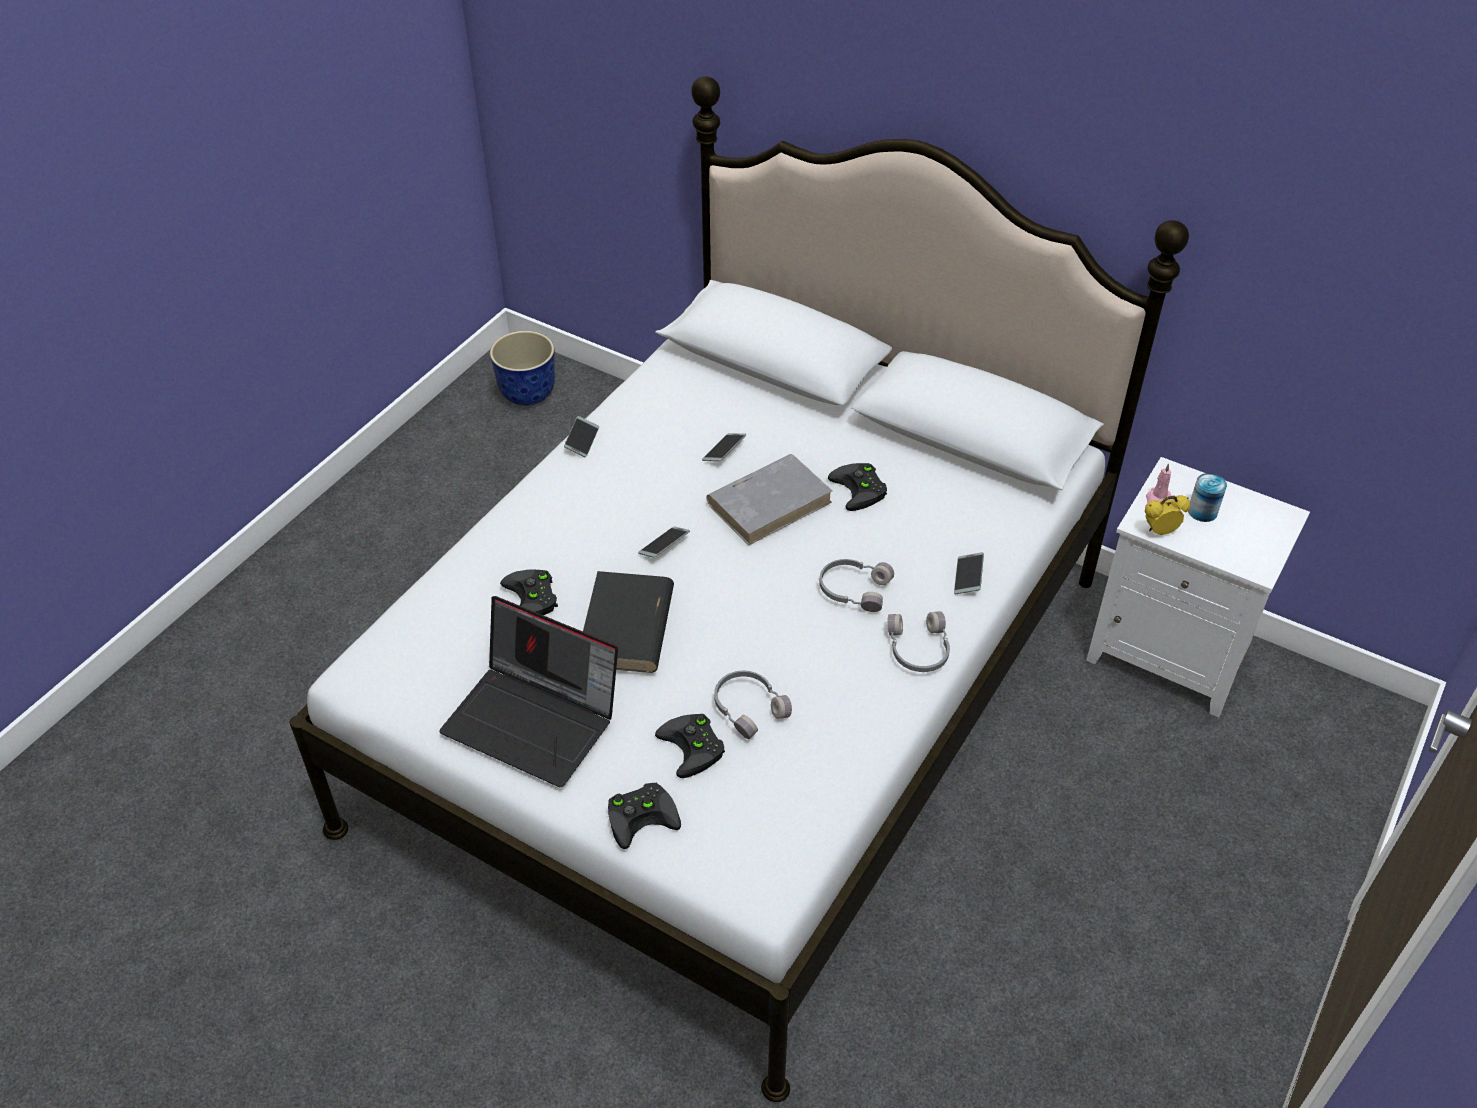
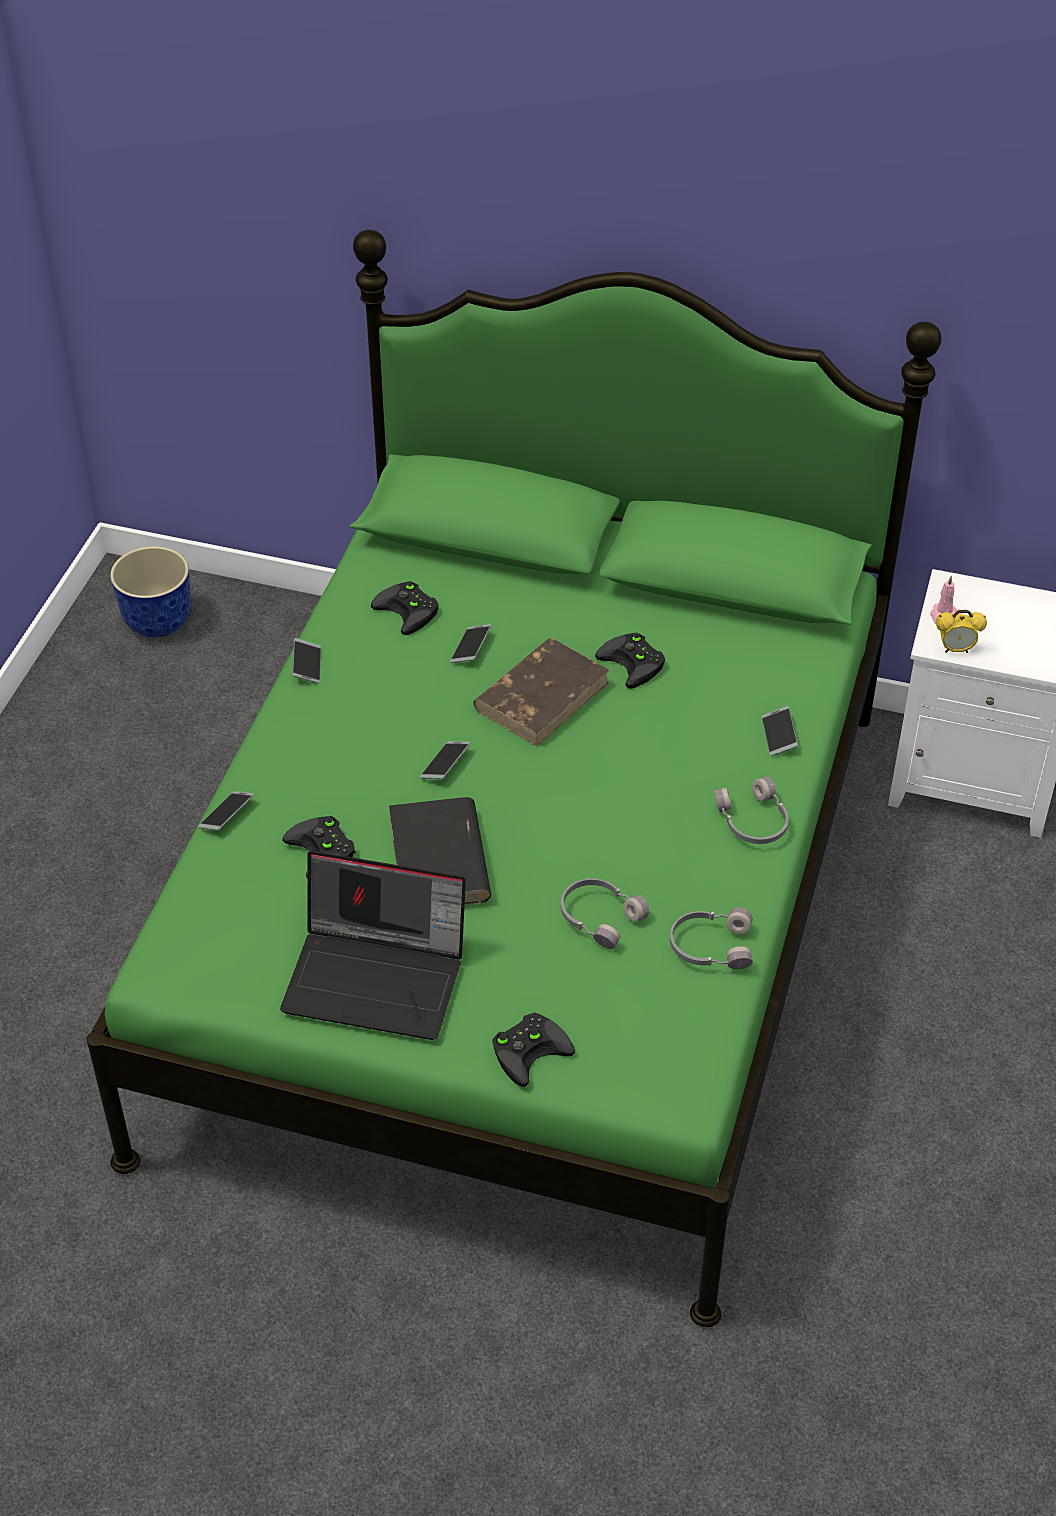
camera: 15 degrees left, 0 degrees up
(466, 553) = (226, 815): none -> phone
(695, 748) = (558, 970): black game controller -> black game controller (410, 611)
(738, 698) = (527, 923): white bed -> green bed
(770, 502) = (542, 695): grey book -> brown book
(853, 589) = (665, 771): grey headphones -> grey headphones (710, 946)
(1160, 531) = (955, 649): alarm clock -> alarm clock turned 150 degrees counterclockwise
(1202, 511) = (992, 620): can -> none

